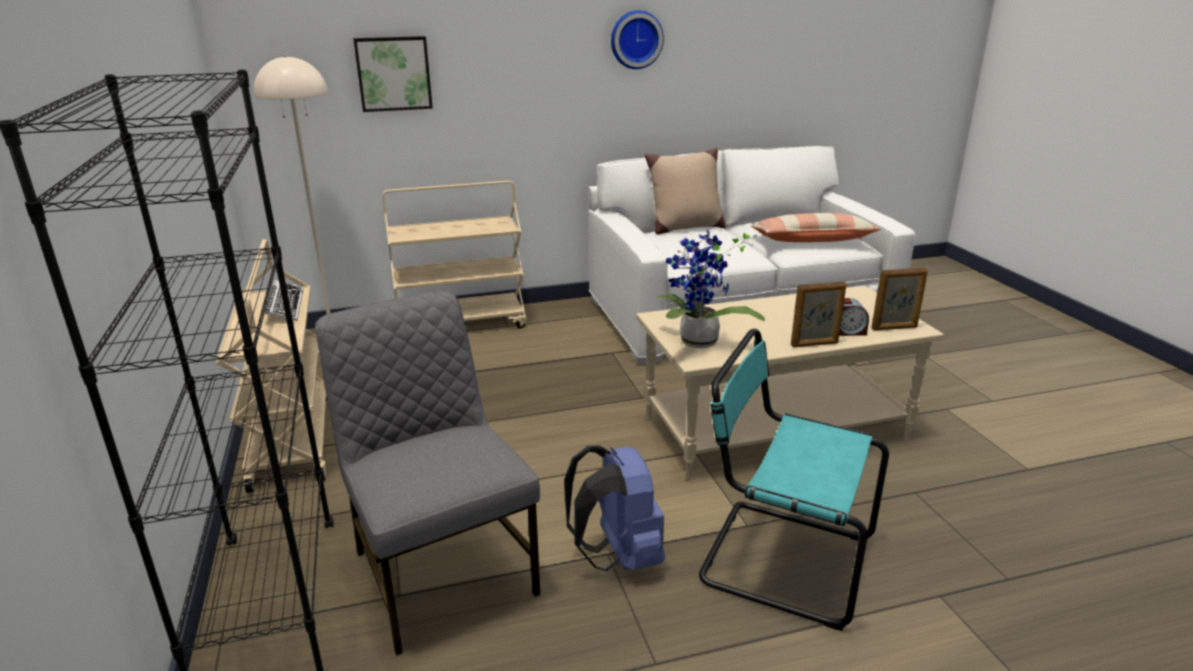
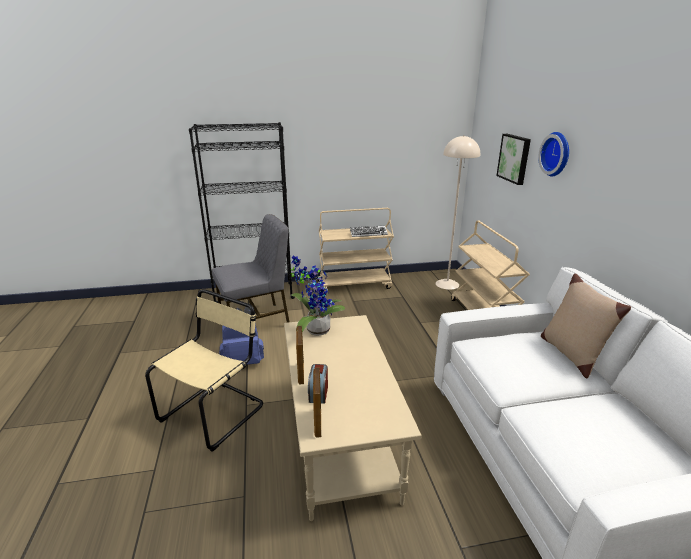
camera: 95 degrees right, 0 degrees up
(635, 39) = (645, 177): wall clock -> wall clock (557, 154)
(779, 559) = (215, 411): turquoise chair -> beige chair
(812, 241) = (571, 435): pillow -> none

